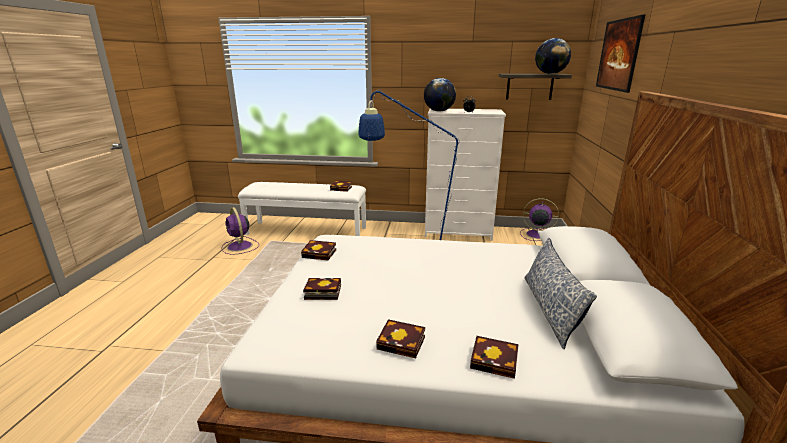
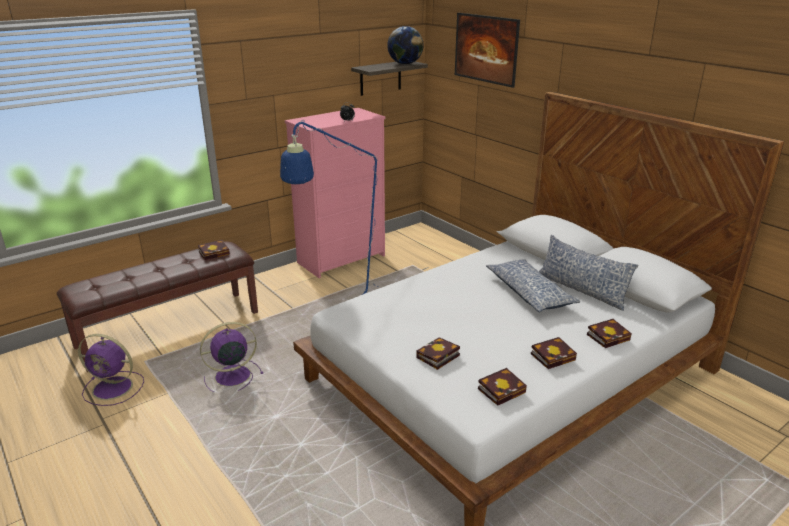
camera: 45 degrees left, 5 degrees up
(307, 230) = (169, 328): white bench -> brown bench
(321, 253) = (367, 328): book -> book (502, 389)
(439, 111) = (312, 124): globe -> none
(458, 232) = (342, 259): white dresser -> pink dresser
(488, 288) = (529, 293): none -> pillow
(536, 234) = (411, 235): purple fan -> purple fan (231, 376)

